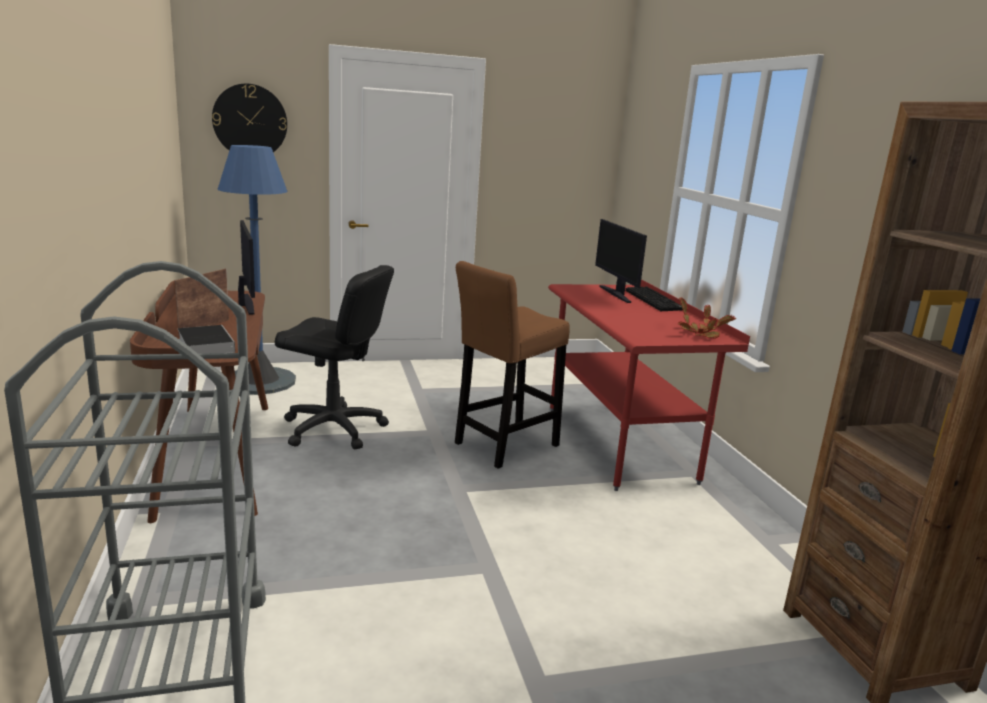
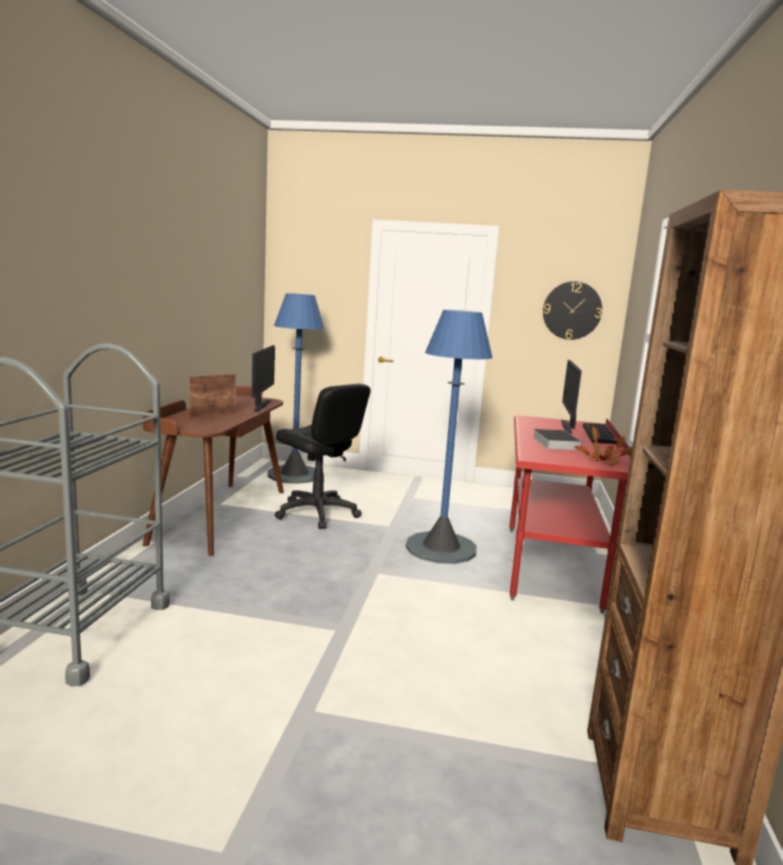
camera: 25 degrees right, 5 degrees down
(205, 345) = (198, 423): book -> book (554, 443)
(250, 121) = (312, 278): wall clock -> wall clock (572, 310)
(503, 446) = (440, 548): brown stool -> blue floor lamp

